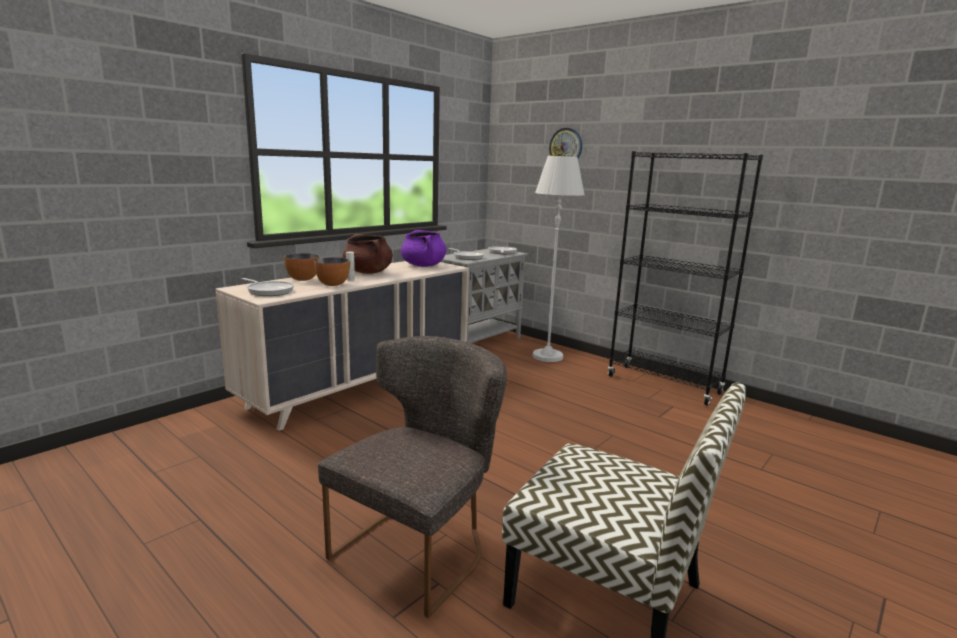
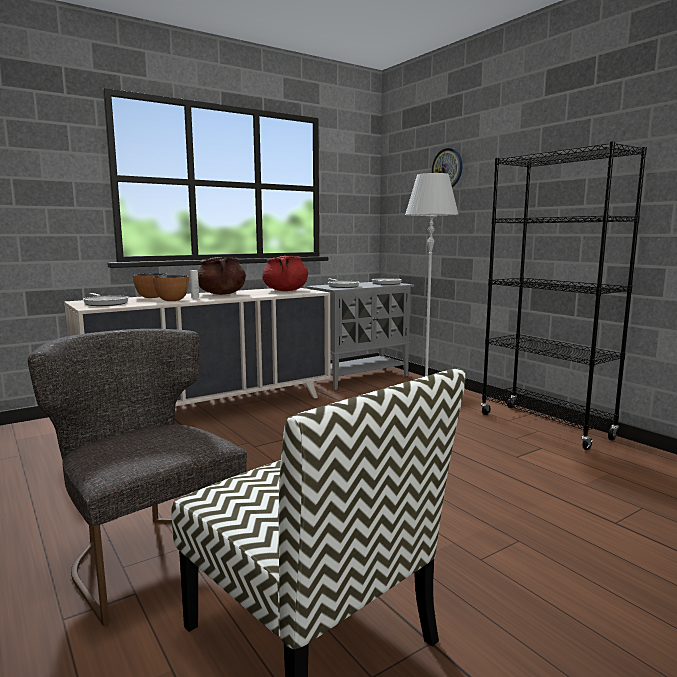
camera: 15 degrees right, 5 degrees down
(420, 546) = (147, 555): grey chair -> grey chair turned 90 degrees counterclockwise
(423, 266) = (285, 291): purple cooking pot -> red cooking pot

